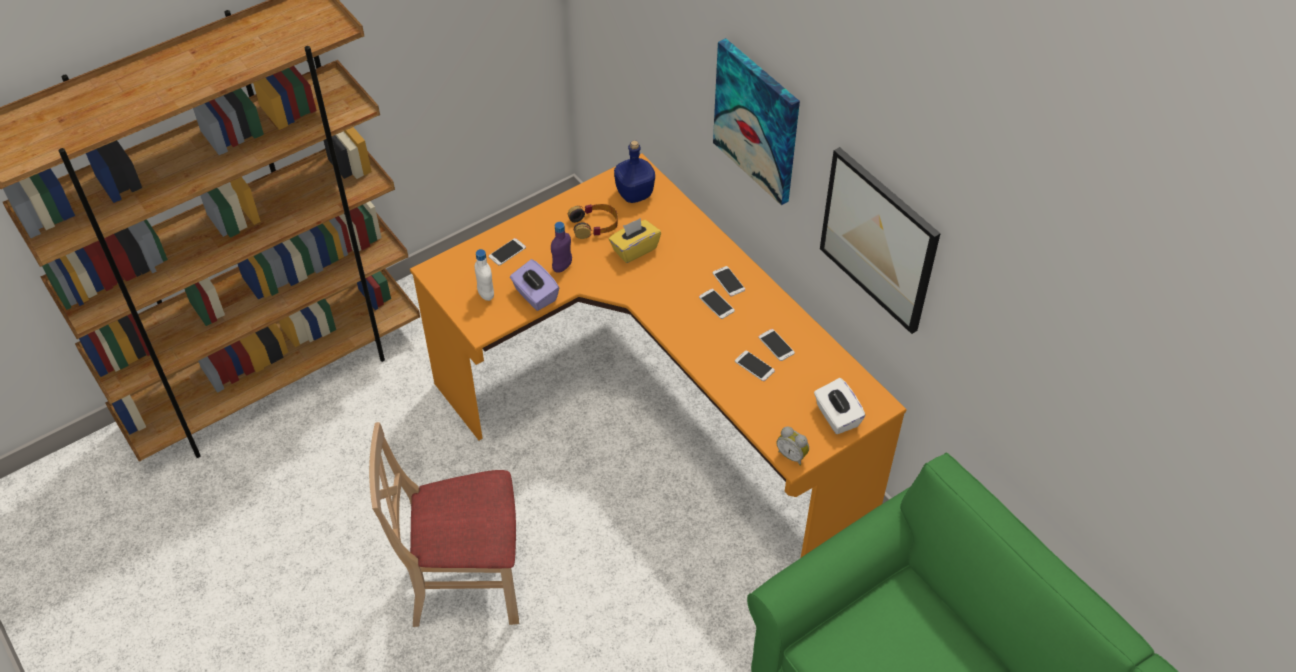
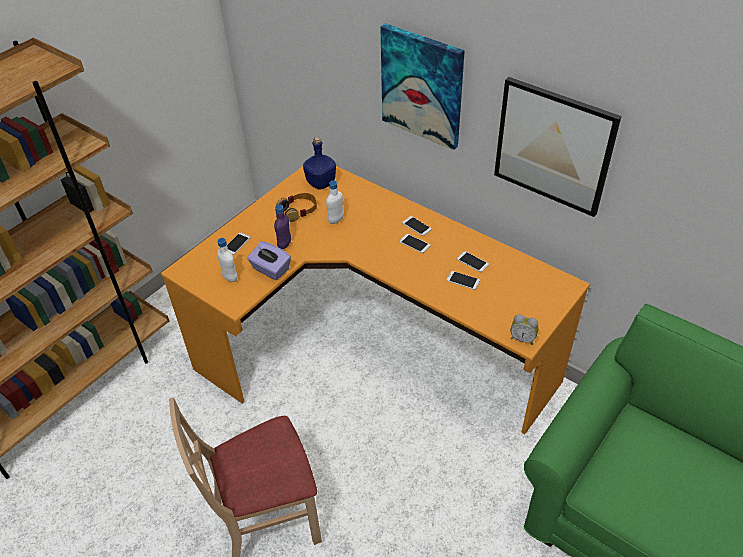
camera: 15 degrees left, 5 degrees down
(634, 249) = (336, 220): yellow tissue box -> white bottle
(836, 416) = (542, 301): white tissue box -> none

